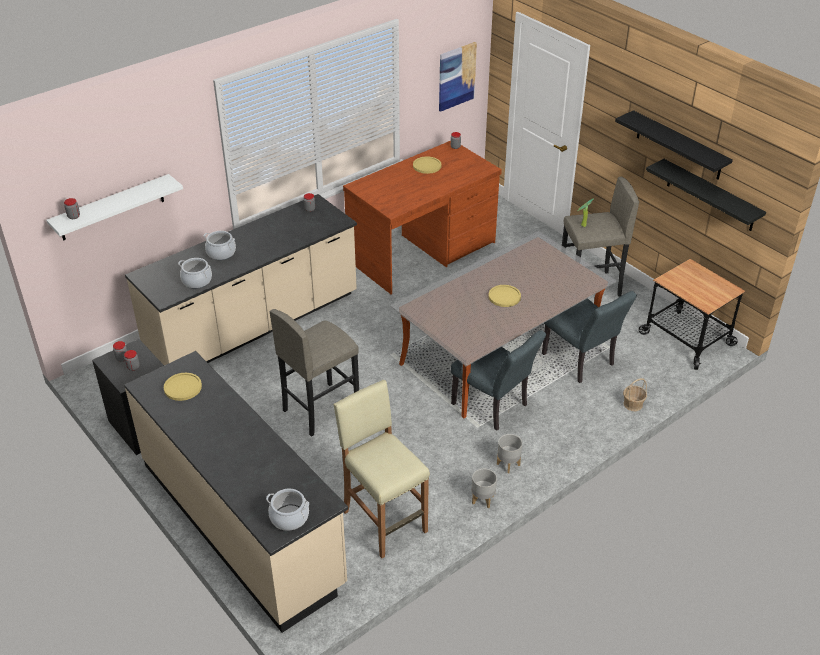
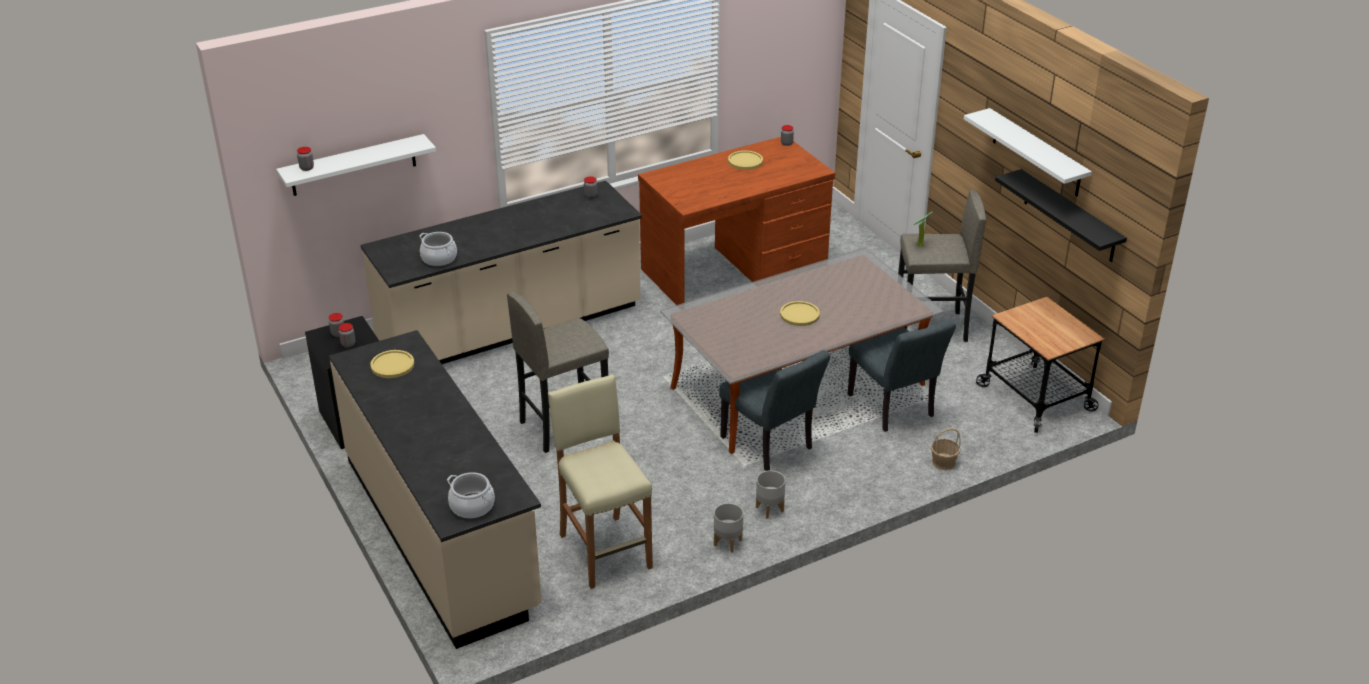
camera: 10 degrees right, 5 degrees down
(221, 253) = (475, 233): cooking pot -> none
(456, 76) = (797, 58): picture -> none
(679, 146) = (1036, 153): black shelf -> white shelf

